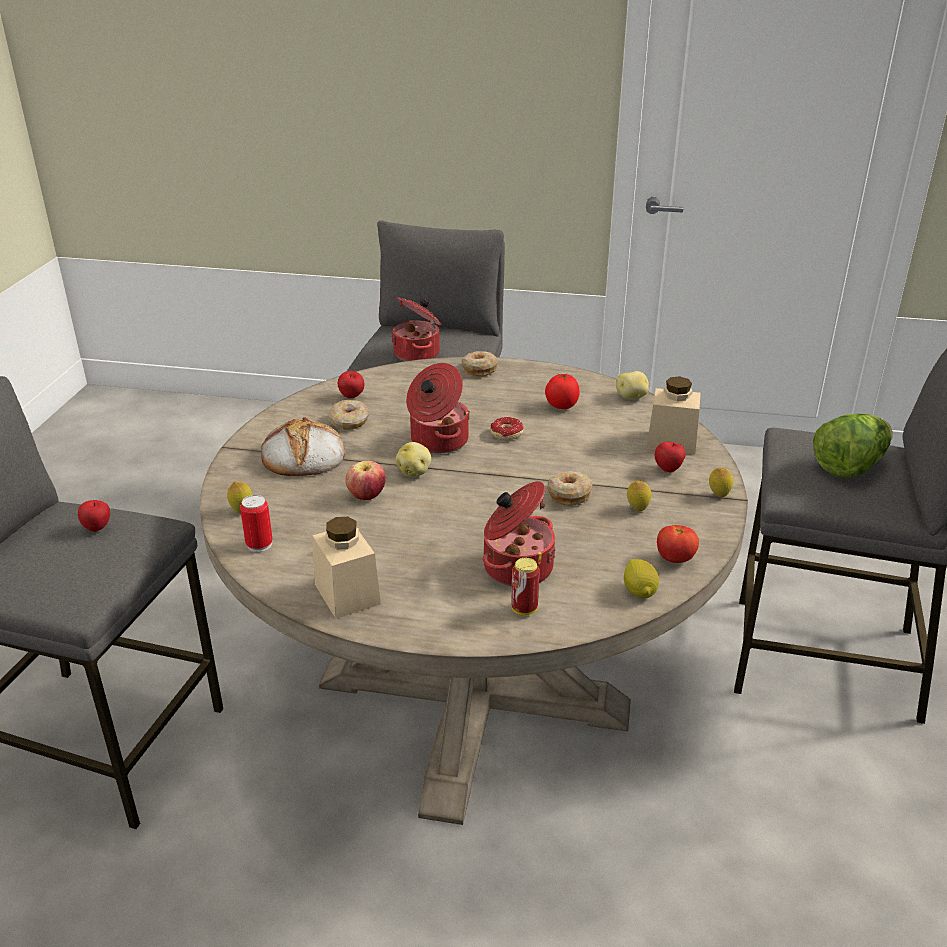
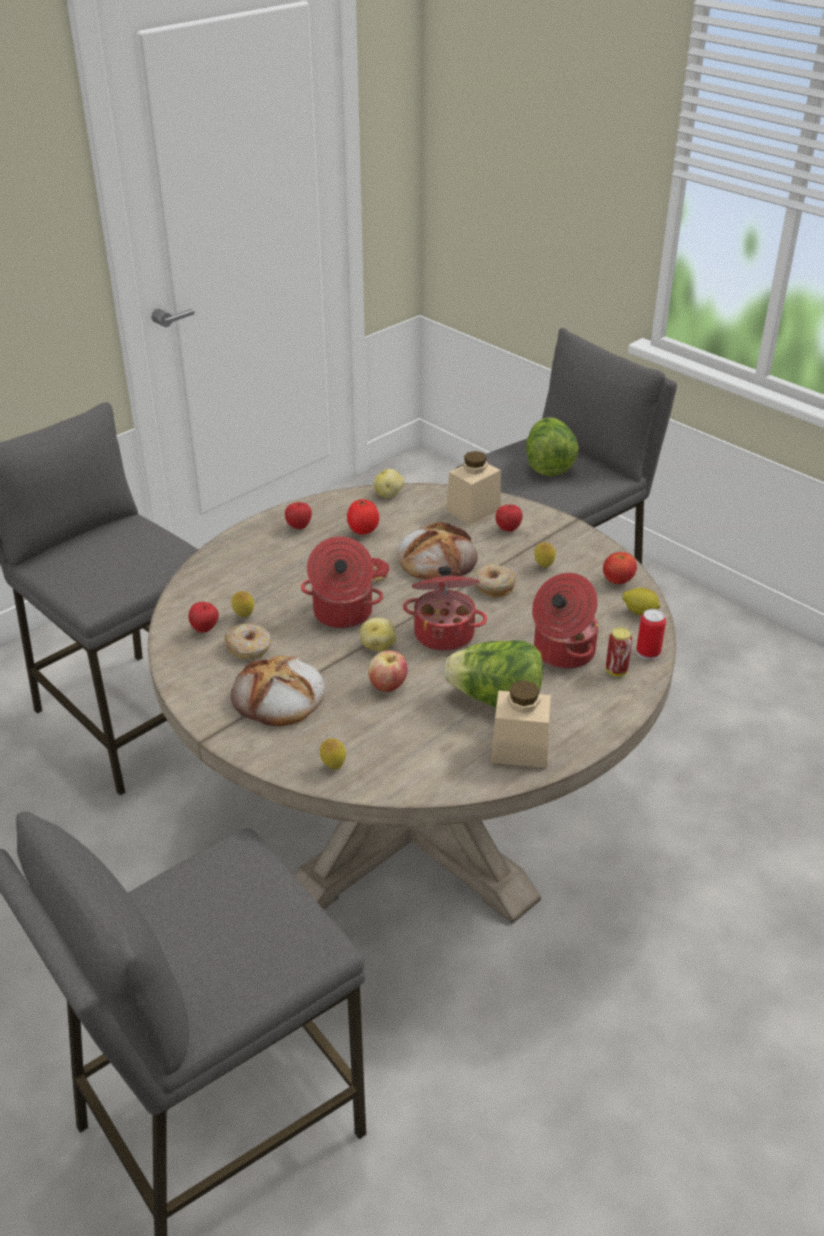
camera: 55 degrees left, 5 degrees up
(98, 528) = (199, 893): apple -> apple (299, 527)
(259, 544) = (400, 774): can -> can (648, 653)
(404, 556) = (496, 700): none -> lettuce
(418, 353) = (121, 567): cooking pot -> cooking pot (444, 633)
(479, 369) = (247, 542): donut -> none
(571, 453) = (437, 559): none -> bread
(718, 495) = (562, 526): lemon -> lemon (244, 616)

